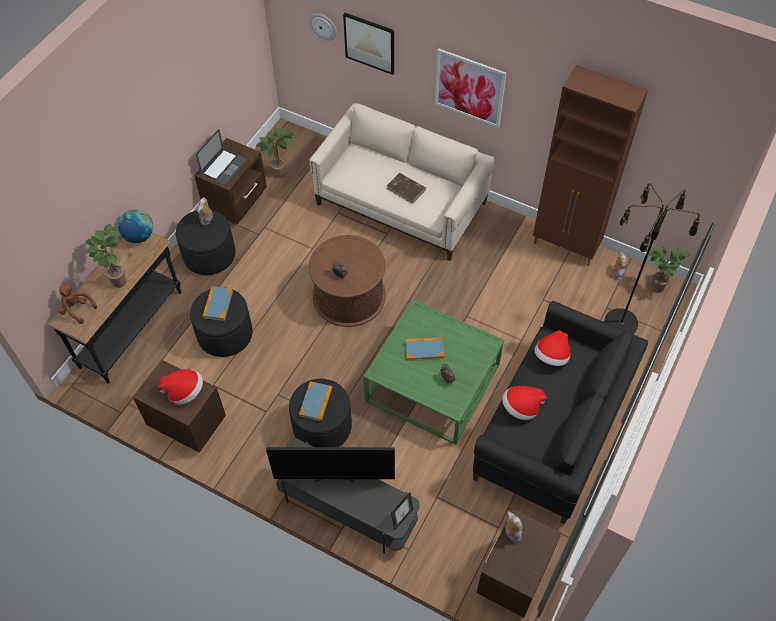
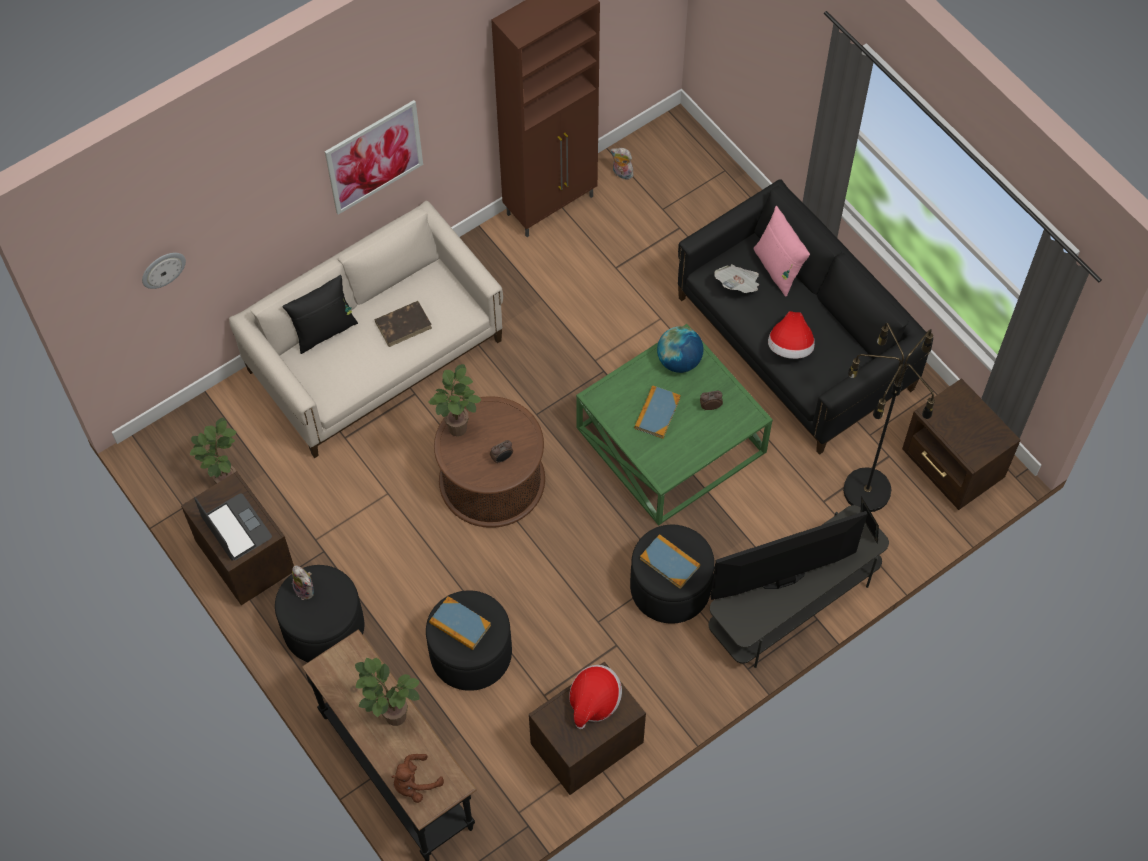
camera: 65 degrees left, 5 degrees up
(139, 236) = (328, 666): globe -> globe (679, 361)
(334, 478) = (784, 580): television -> television turned 135 degrees counterclockwise
(369, 43) = (232, 228): picture -> none
(379, 155) = (324, 331): none -> black pillow
(511, 533) = (941, 425): plush toy -> none
(551, 356) = (738, 285): hat -> newspaper
(581, 375) = (778, 268): none -> pink pillow
(620, 323) = (691, 206): floor lamp -> floor lamp (865, 490)
(656, 289) = (664, 146): potted plant -> potted plant (458, 431)

